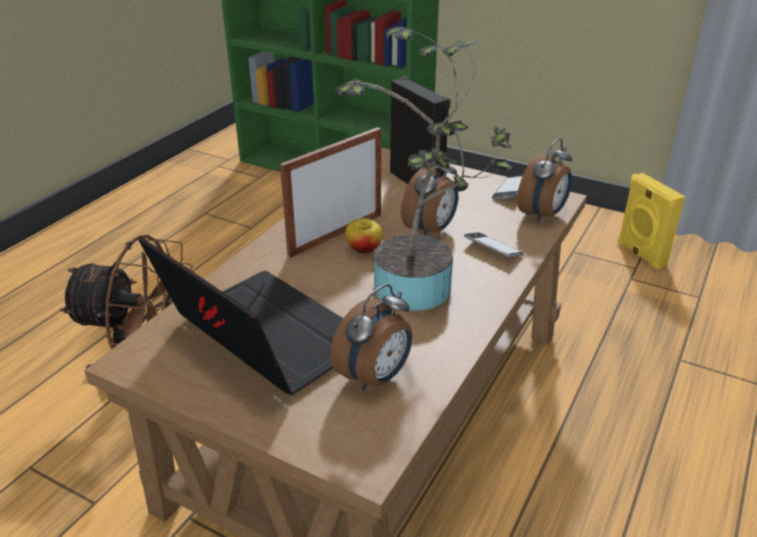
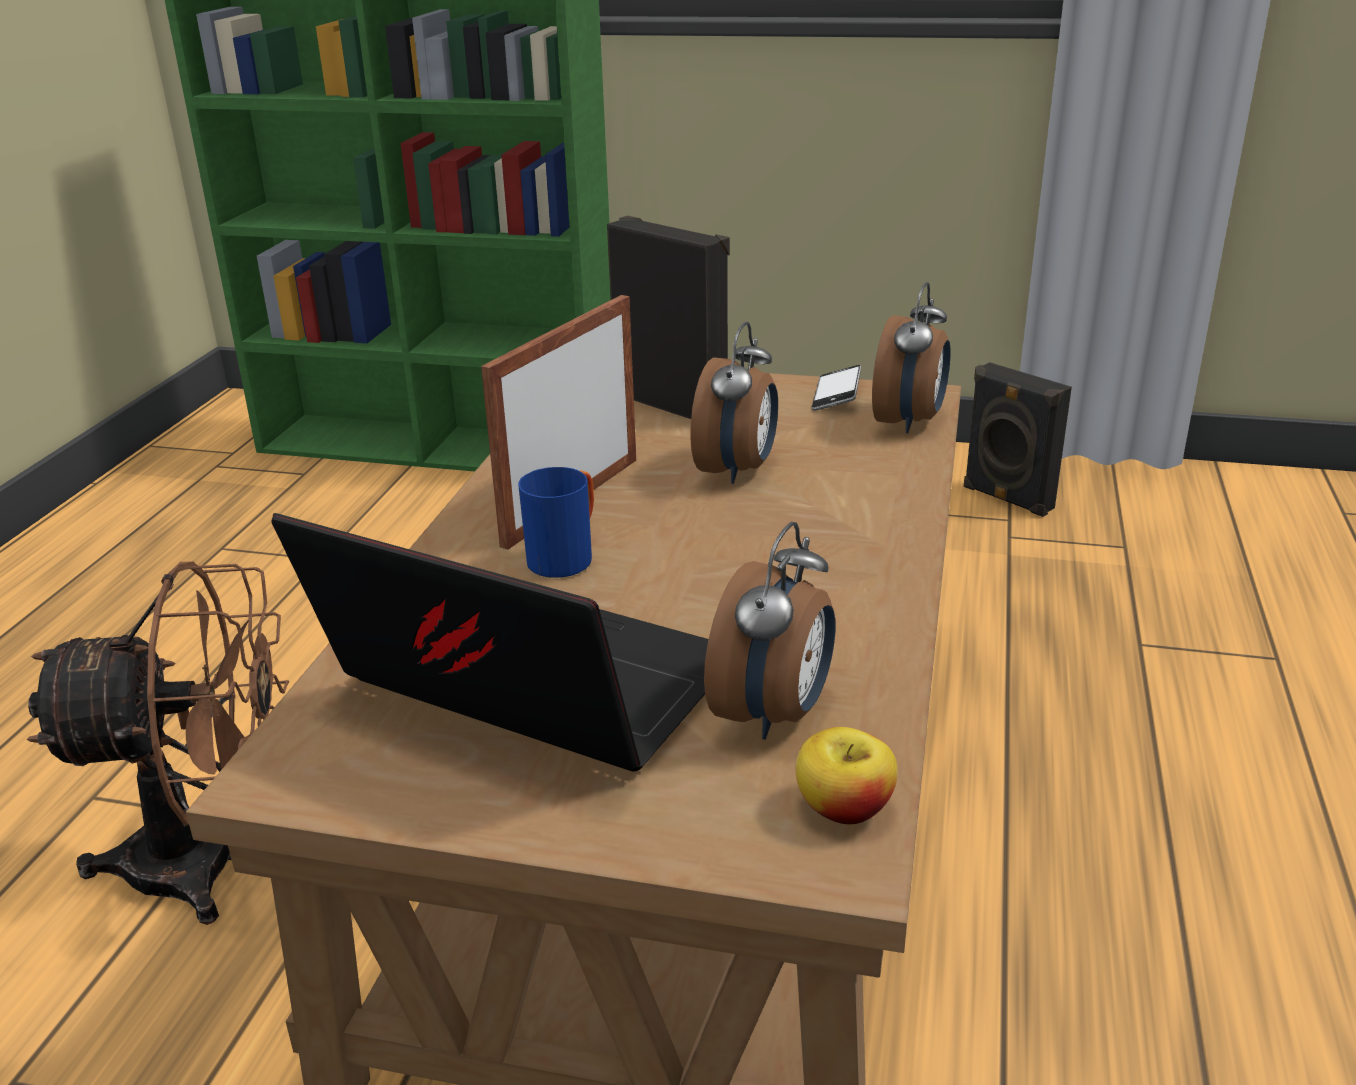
camera: 15 degrees left, 5 degrees down
(317, 266) = (567, 556): none -> blue mug
(364, 249) = (636, 516): apple -> apple (844, 808)
(421, 290) = (774, 562): potted plant -> none
(493, 249) = (859, 483): phone -> none
(640, 254) = (1006, 499): yellow speaker -> black speaker

